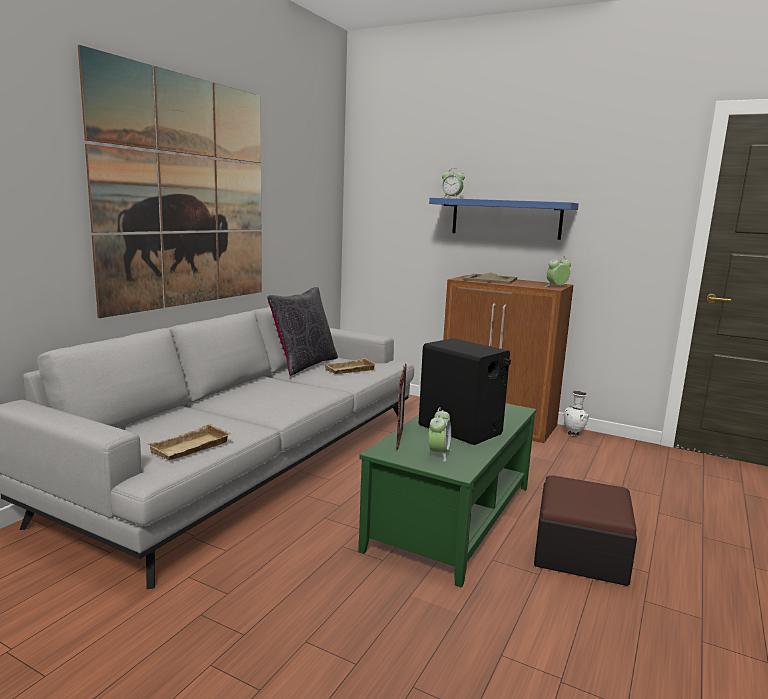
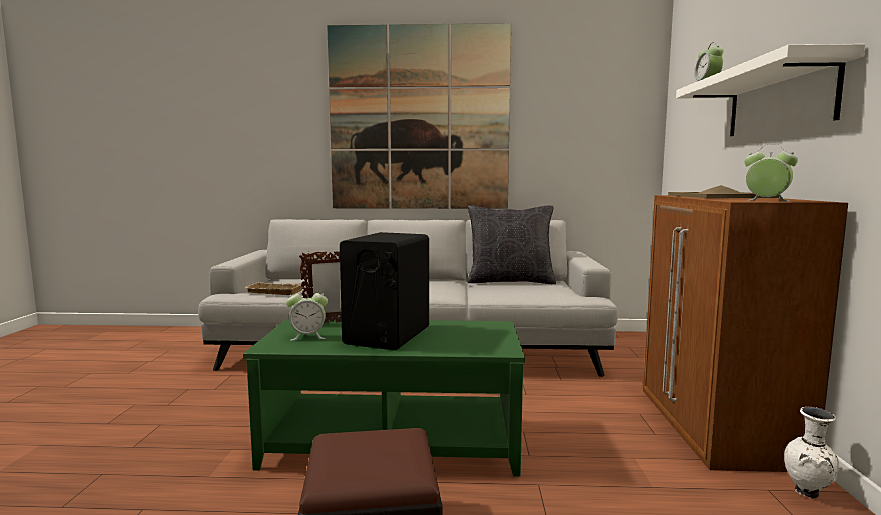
camera: 65 degrees right, 5 degrees down
(350, 370) = (523, 291): beige tray -> none
(506, 218) = (779, 100): blue shelf -> white shelf

